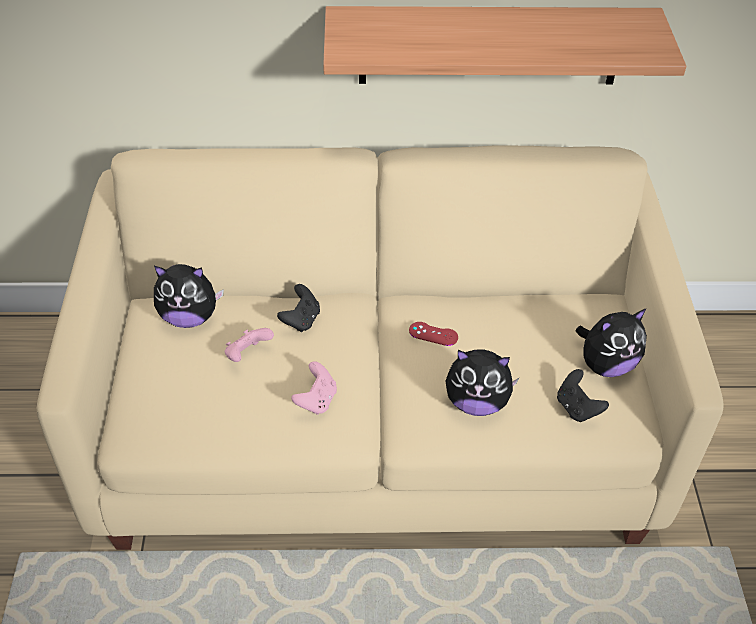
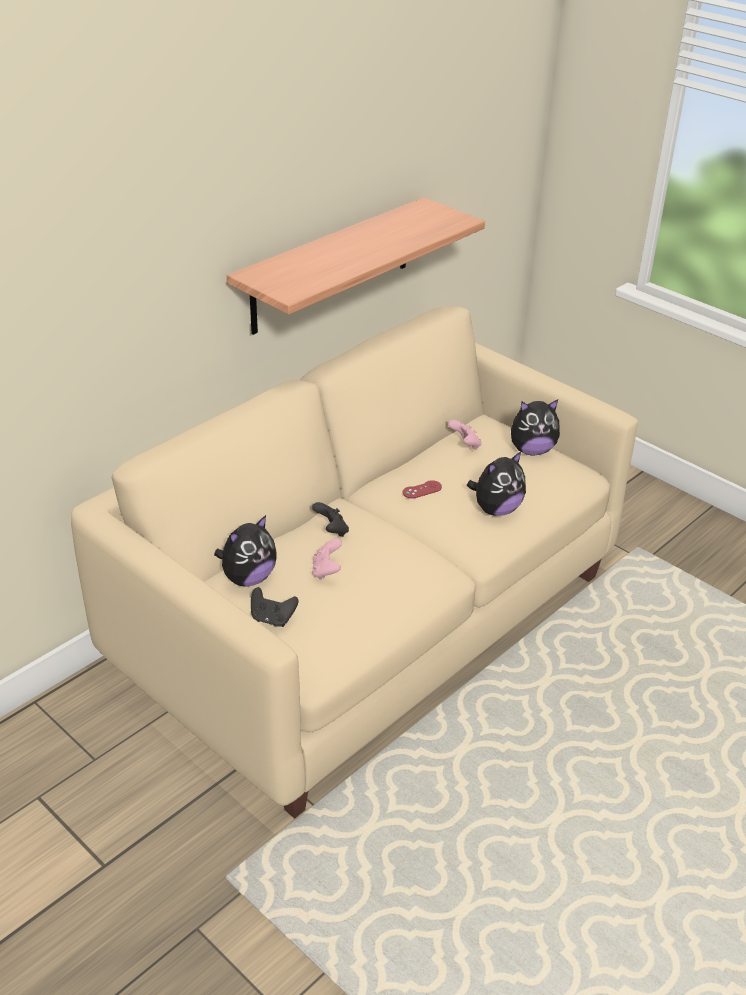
camera: 45 degrees left, 10 degrees down
(316, 400) = (411, 564): pink game controller -> pink game controller (465, 445)
(577, 408) = (550, 478): black game controller -> black game controller (272, 619)
(606, 365) = (531, 450): plush toy -> plush toy turned 60 degrees clockwise

